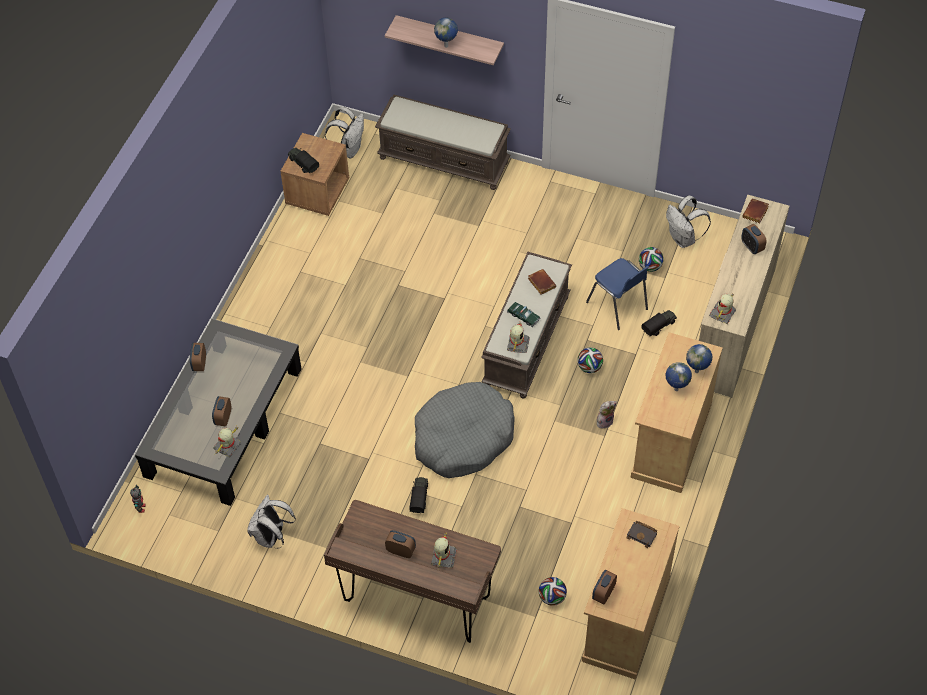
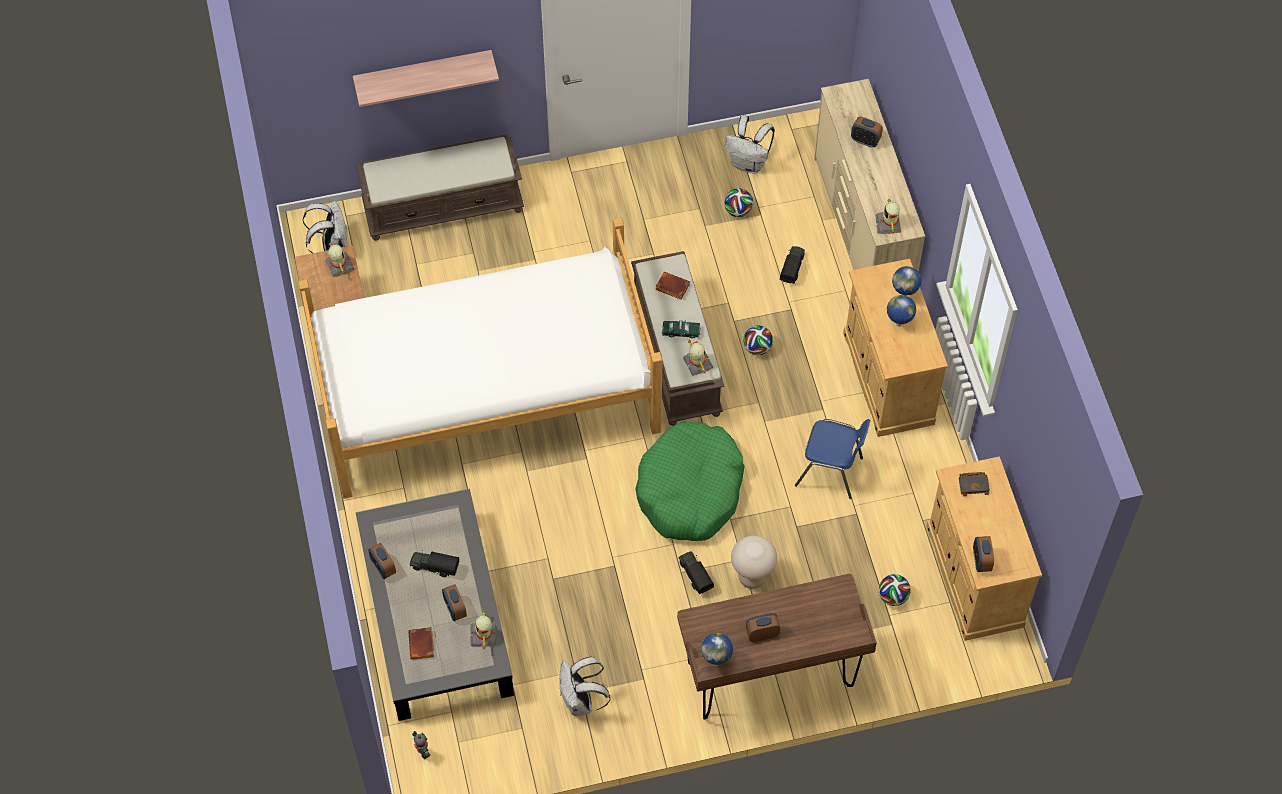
camera: 35 degrees left, 5 degrees up
(303, 164) = (325, 291): toy truck -> toy truck (434, 567)
(374, 295) = (485, 393): none -> bed
(443, 557) = (806, 616): toy robot -> toy robot (339, 266)
(446, 46) = (435, 84): globe -> globe (716, 661)
(459, 523) = (752, 578): none -> beige stool
(463, 438) = (690, 490): grey dog bed -> green dog bed
(604, 421) = (812, 394): plush toy -> none
(618, 306) = (738, 269): blue chair -> blue chair (831, 472)
(756, 213) = (843, 103): brown book -> brown book (422, 645)

